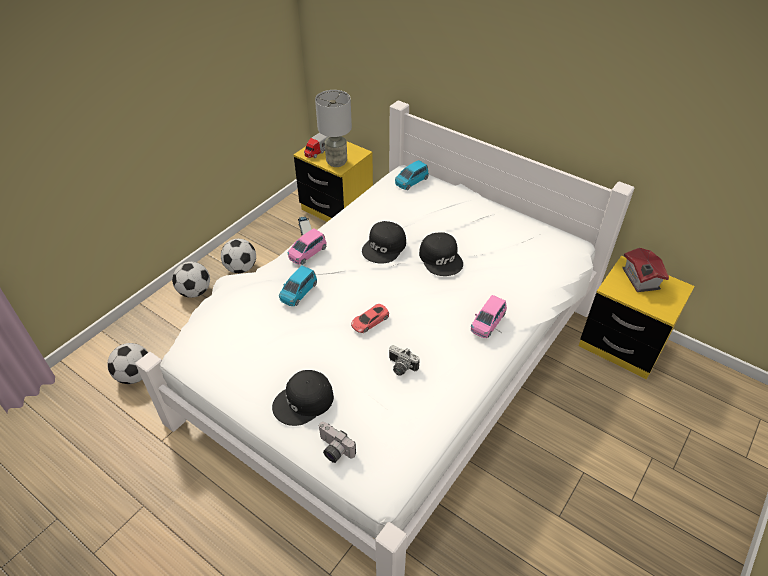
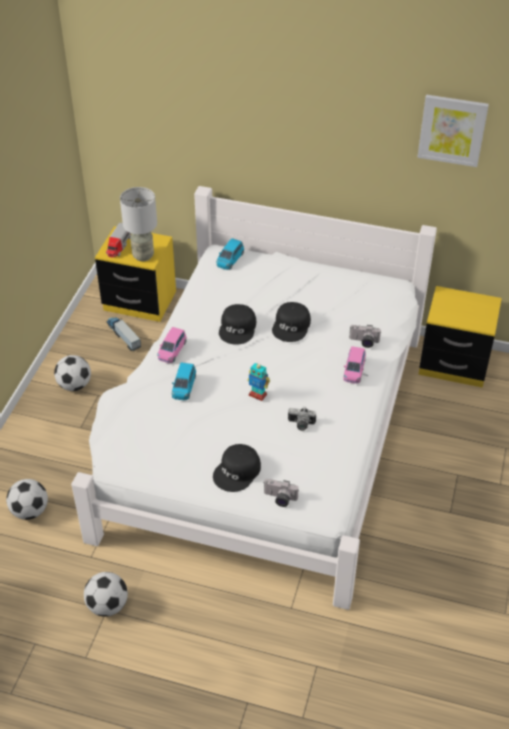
camera: 20 degrees left, 0 degrees up
(195, 292) = (41, 420): football -> football (107, 605)
(370, 321) = (258, 394): red toy car -> toy robot
(441, 258) = (292, 326): black cap -> black cap turned 60 degrees clockwise
(512, 294) = (363, 342): none -> camera
(640, 280) = (457, 303): toy house -> none
(678, 64) = (452, 130): none -> picture

